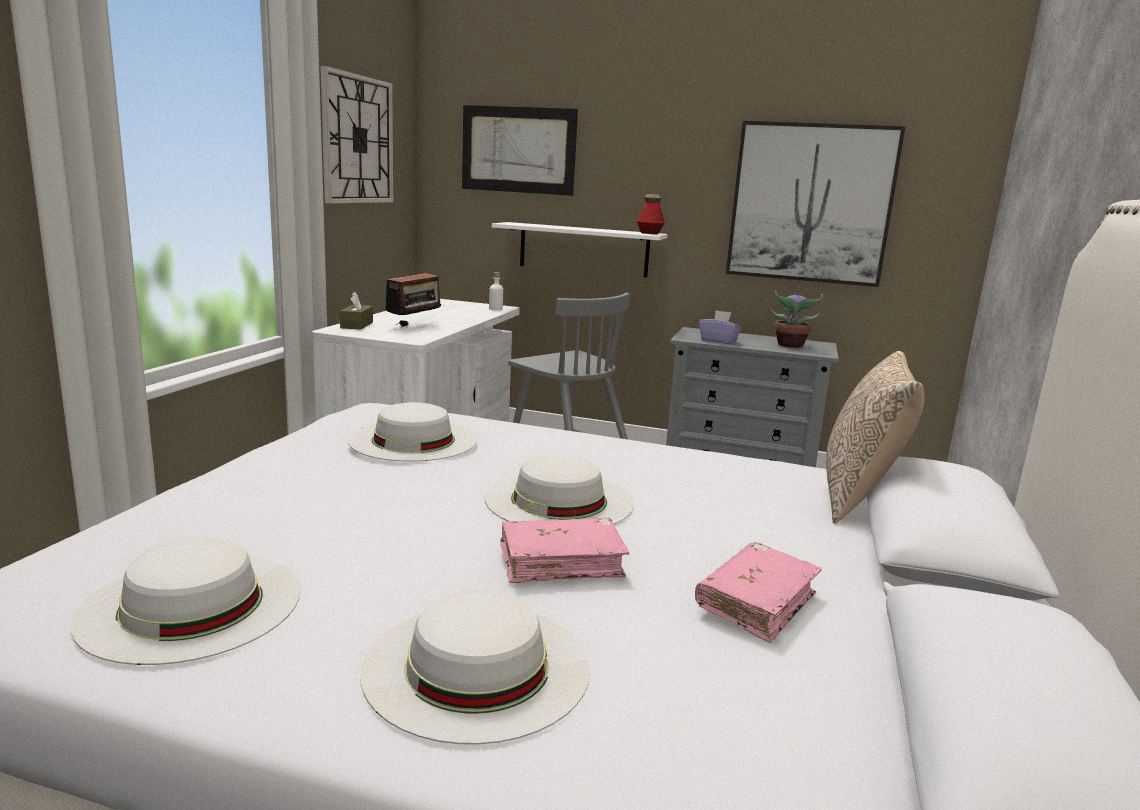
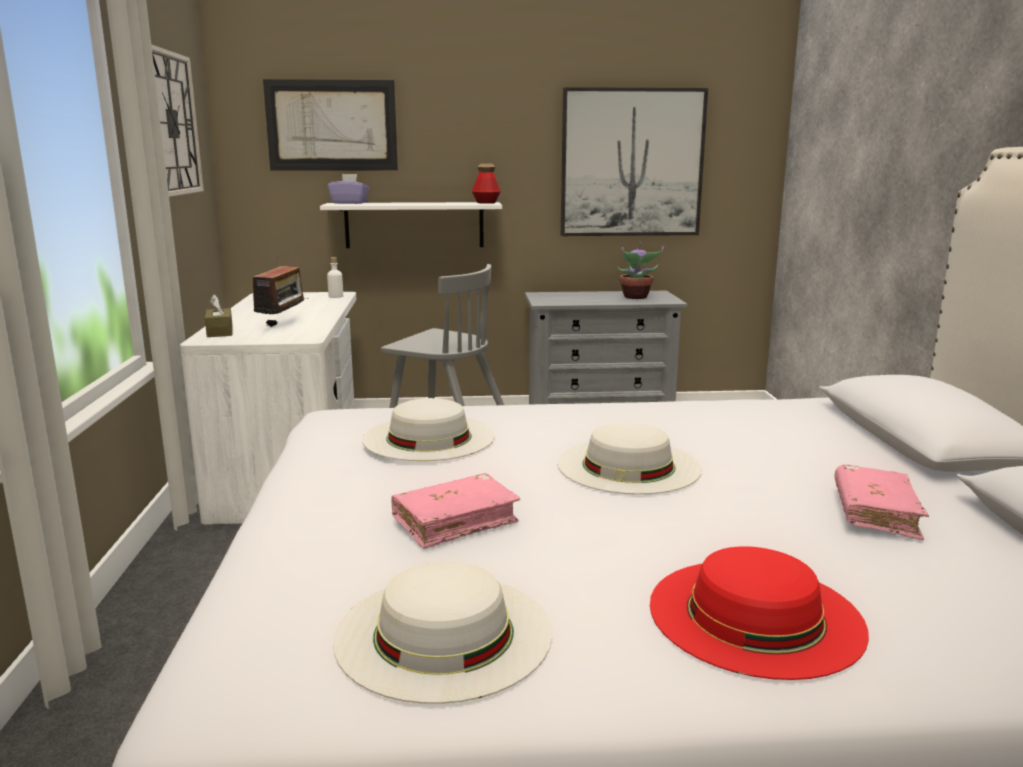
camera: 20 degrees left, 0 degrees up
(477, 666) = (755, 615): white hat -> red hat
(561, 562) = (701, 517): pink book -> pink book (455, 522)
(718, 341) = (574, 301): purple tissue box -> purple tissue box (349, 203)
(859, 498) = (837, 418): pillow -> none

